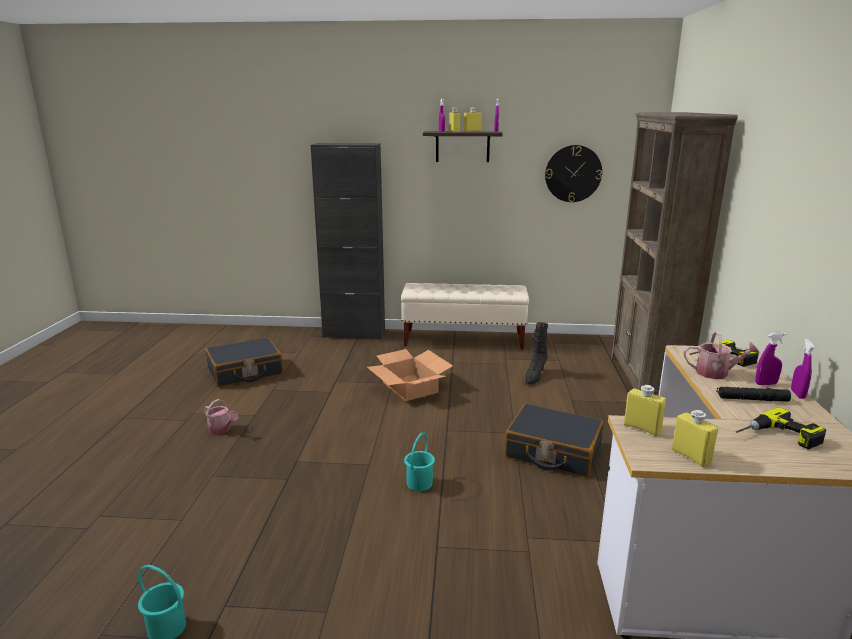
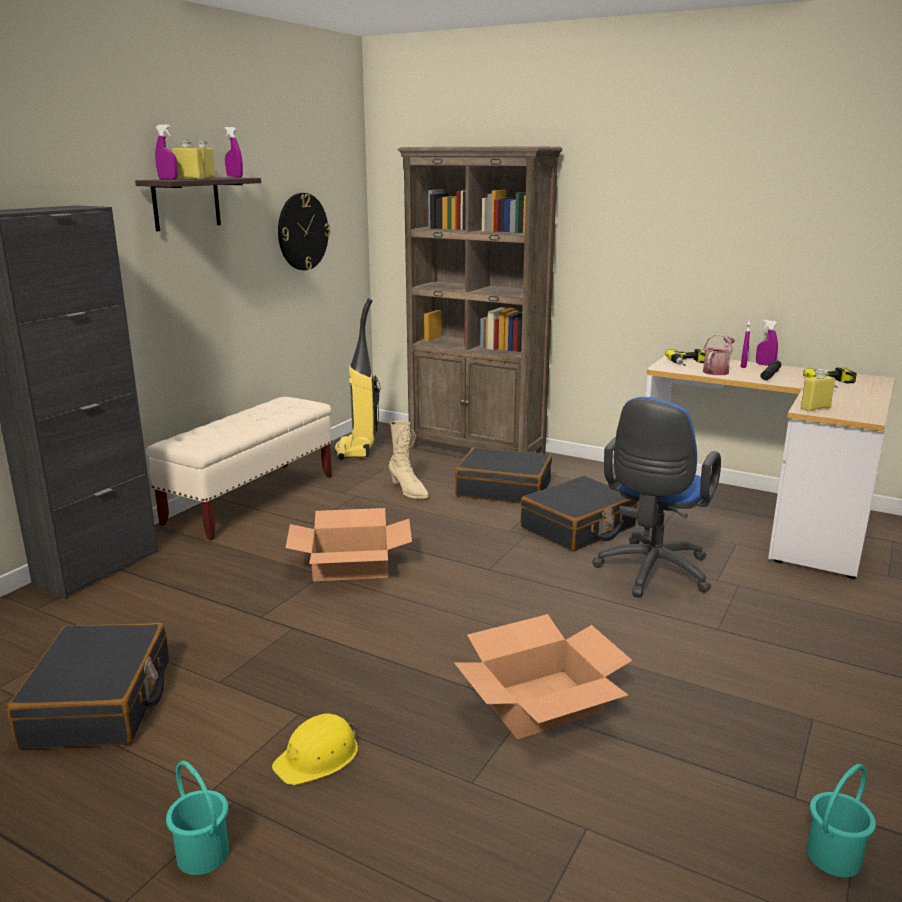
camera: 65 degrees left, 0 degrees up
(221, 429) = (318, 757): watering can -> yellow hard hat
(293, 483) = (541, 703): none -> cardboard box
(419, 483) = (595, 612): turquoise bucket -> turquoise bucket (202, 855)
(505, 499) = (651, 573): none -> blue office chair
(534, 376) = (408, 491): black boot -> beige boot
(577, 344) = (356, 450): none -> vacuum cleaner
(585, 408) = (504, 489): none -> black suitcase
(691, 456) = (864, 407): yellow bottle -> none

